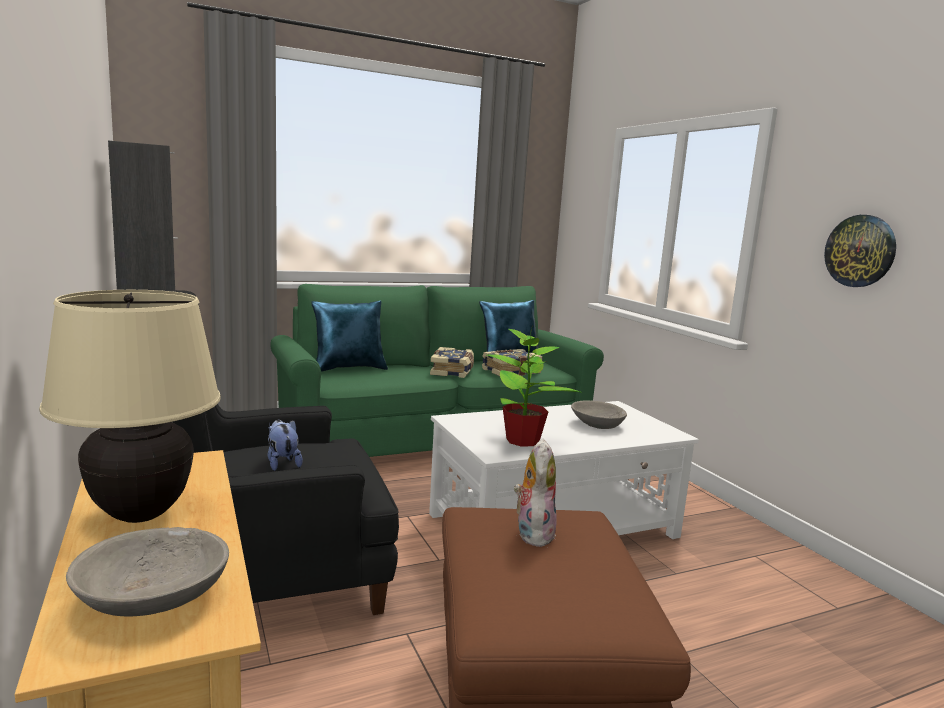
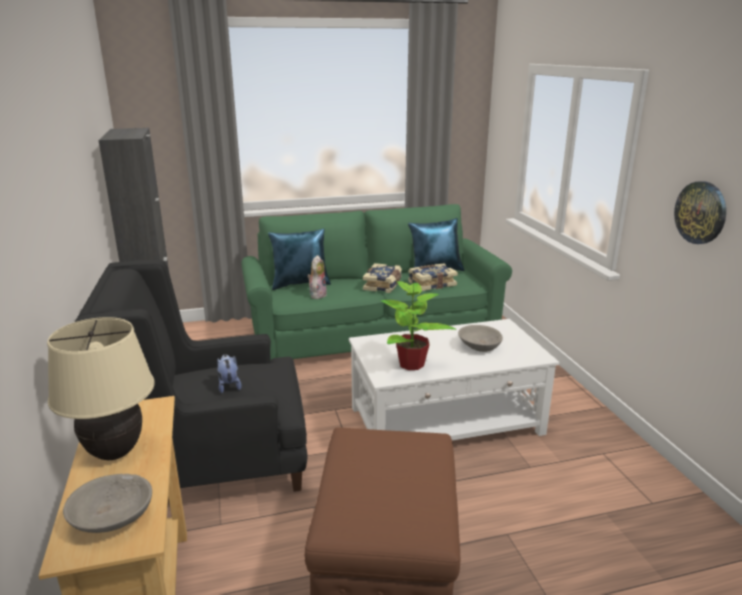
camera: 10 degrees right, 10 degrees up
(532, 533) = (385, 454): plush toy -> plush toy (317, 295)

